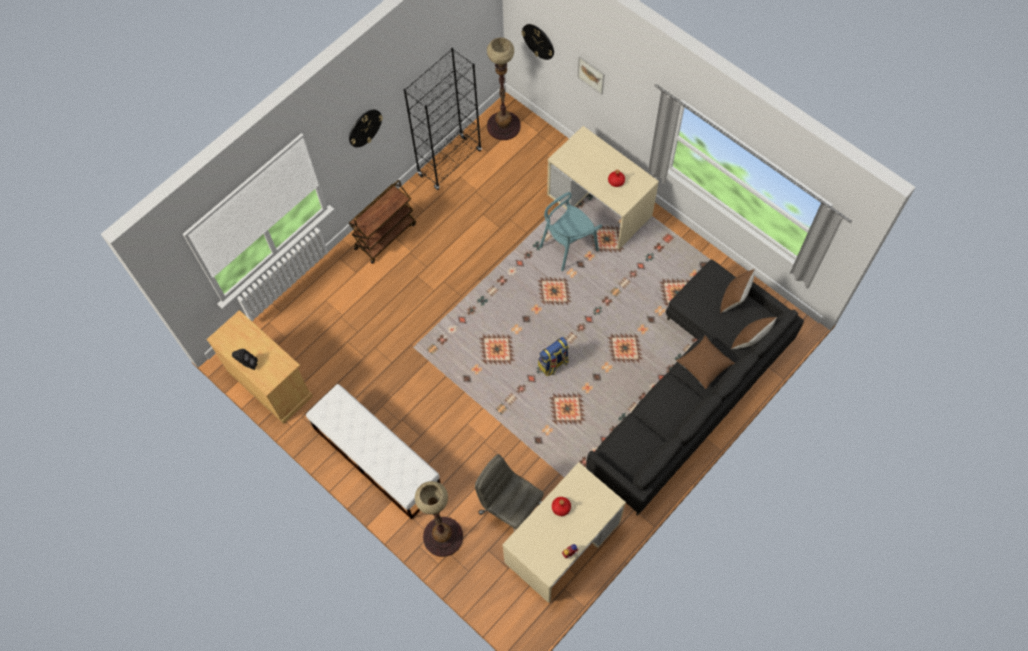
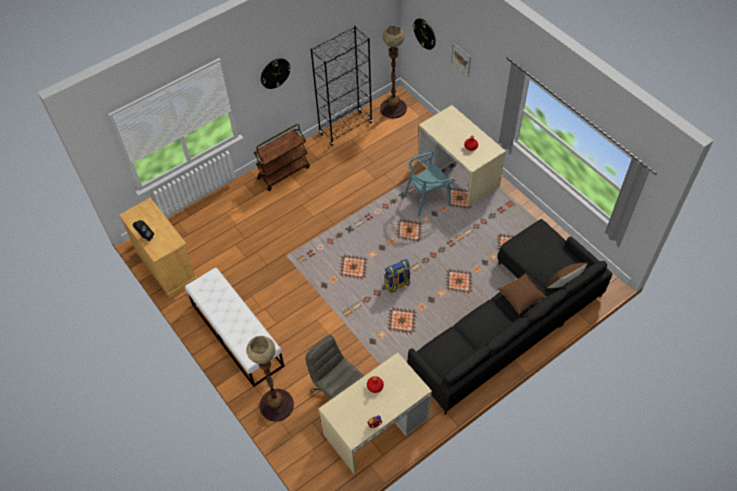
camera: 10 degrees right, 10 degrees down
(734, 299) = (555, 250): brown pillow -> none

